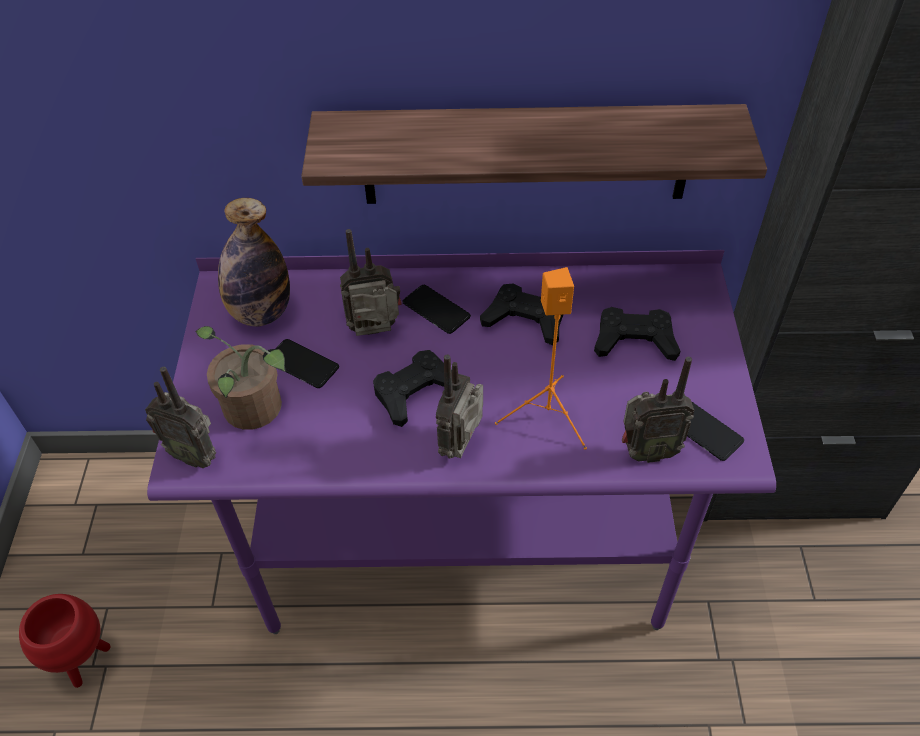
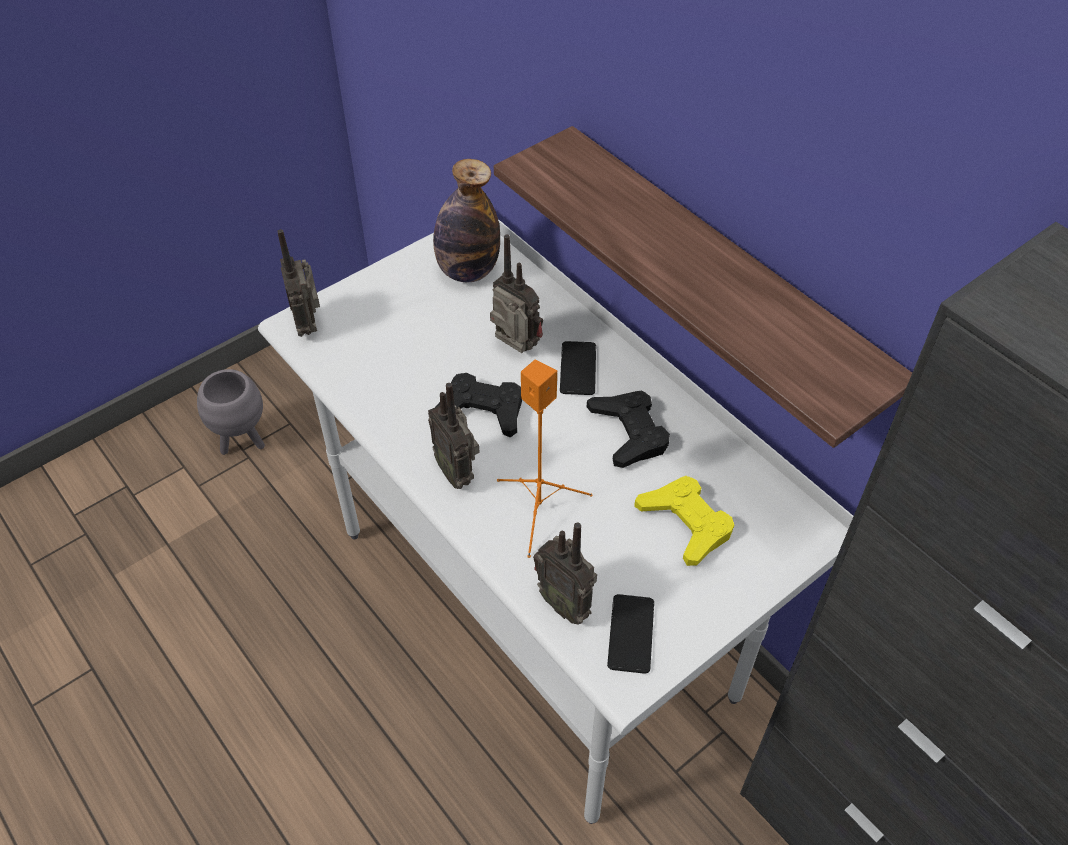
camera: 50 degrees right, 0 degrees up
(84, 660) = (243, 441): red planter -> grey planter
(256, 412) = (374, 331): potted plant -> none
(302, 364) = (442, 327): phone -> none
(463, 444) = (457, 472): radio -> radio turned 105 degrees counterclockwise
(465, 547) = (535, 613): purple desk -> white desk
(634, 340) = (685, 523): black game controller -> yellow game controller

